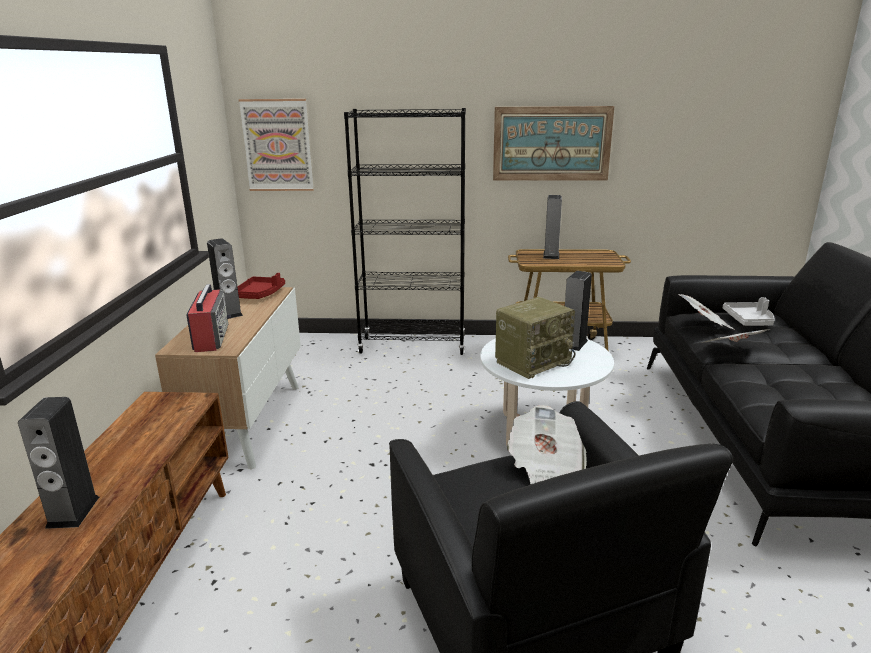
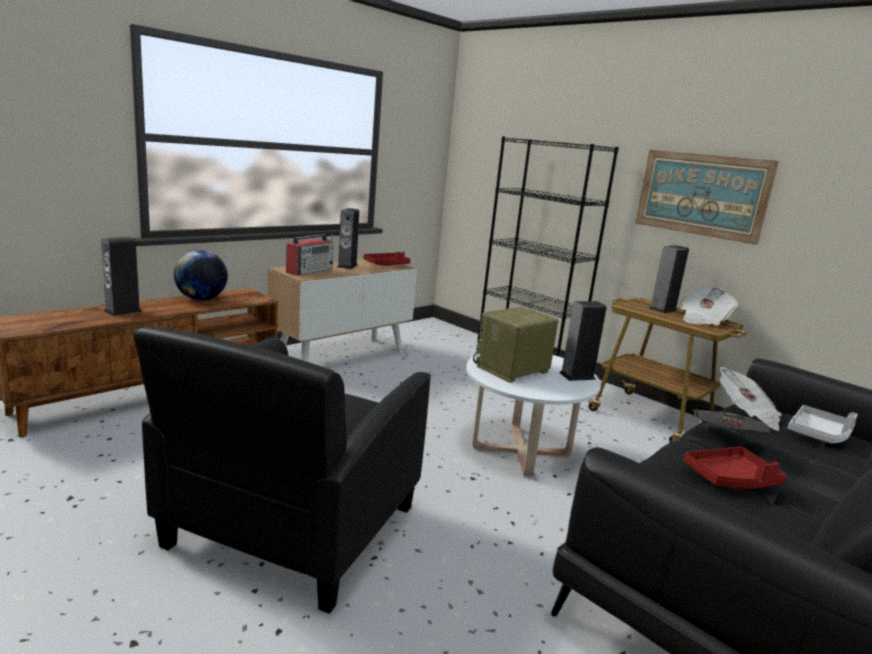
camera: 40 degrees right, 5 degrees down
(128, 437) = (201, 299): none -> globe
(277, 145) = (476, 165): picture -> none
(533, 361) = (512, 370): radio -> radio turned 135 degrees clockwise
(546, 468) = (361, 410): newspaper -> newspaper (703, 320)
(788, 379) = (731, 479): none -> red tray

